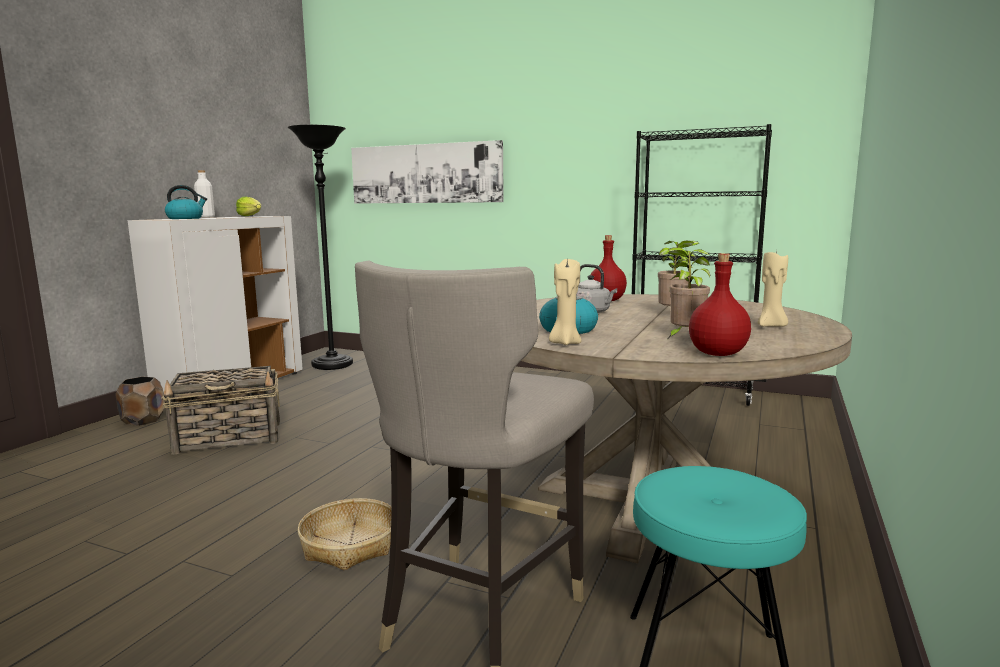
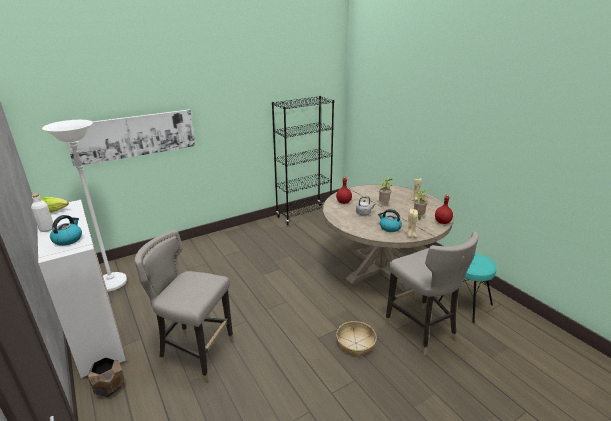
camera: 55 degrees left, 15 degrees up
(230, 438) = (196, 353): basket -> grey stool
(332, 365) = (112, 283): black floor lamp -> white floor lamp

